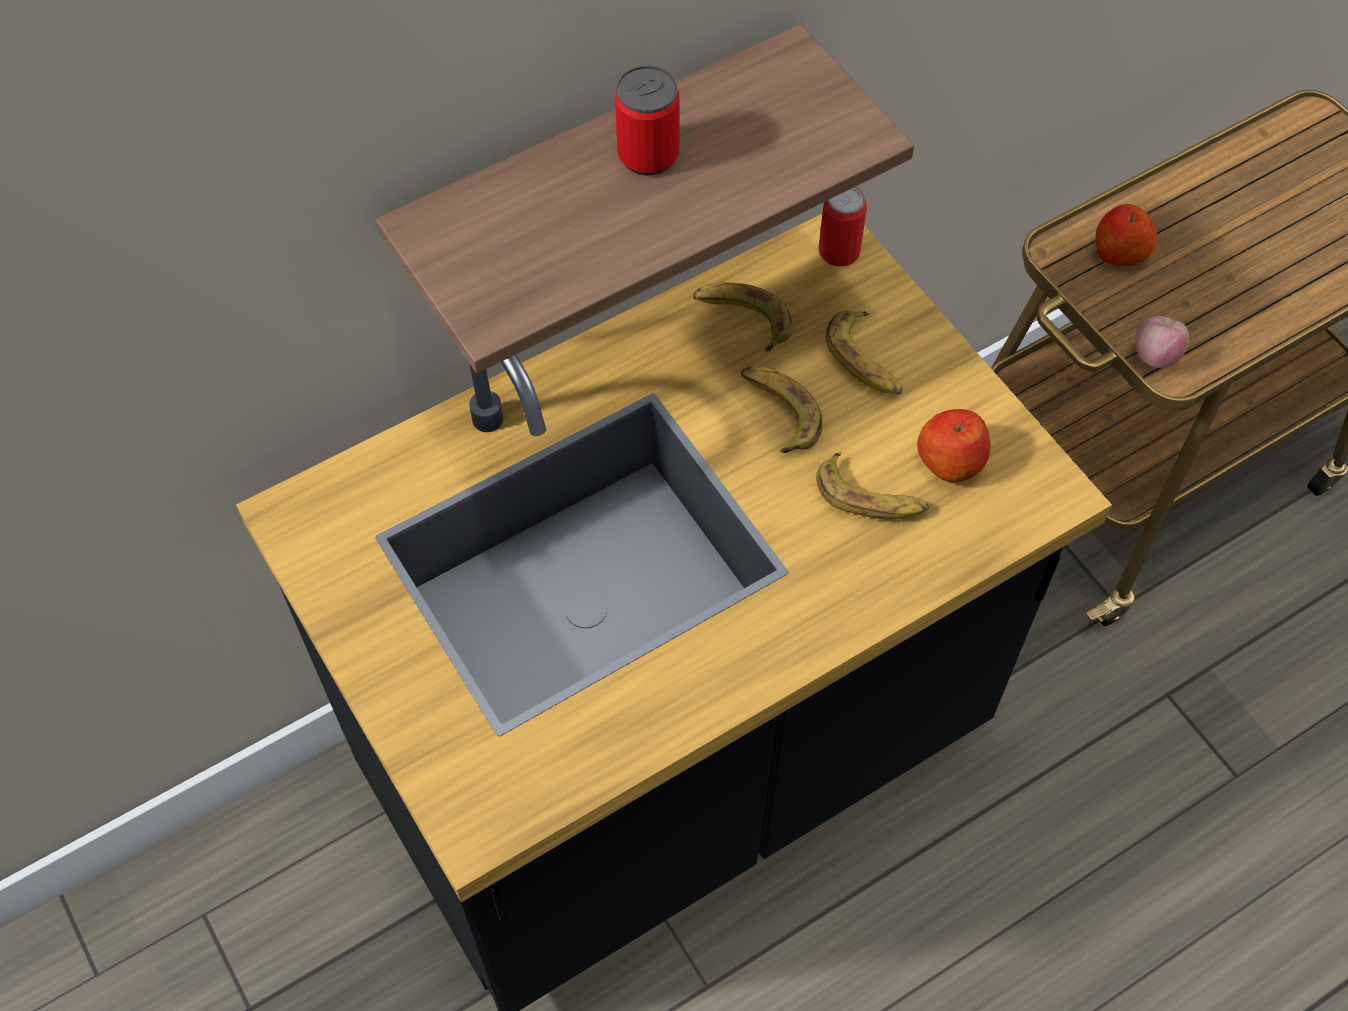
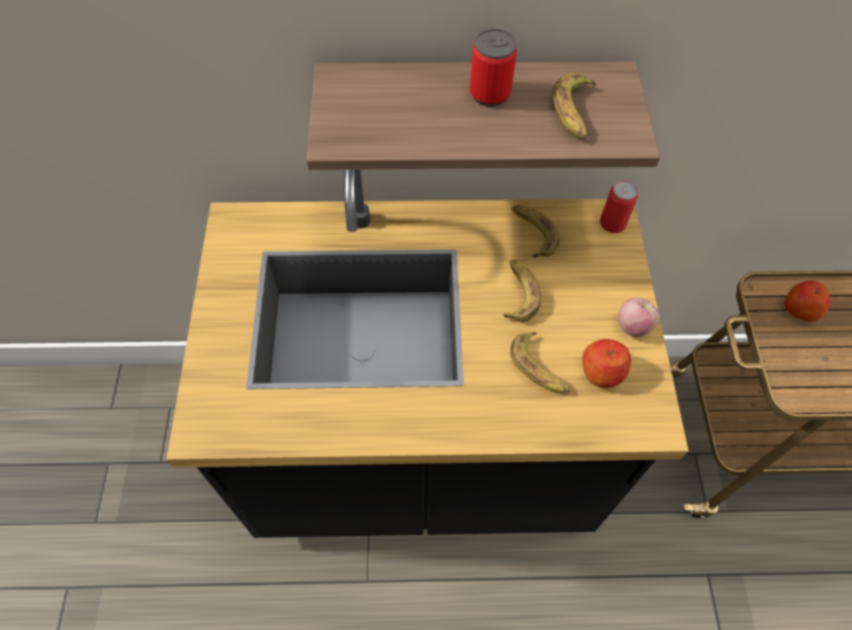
camera: 30 degrees right, 0 degrees up
(865, 361) = (587, 290): banana -> banana (574, 112)
(1155, 355) = (786, 379): apple -> apple (633, 326)

